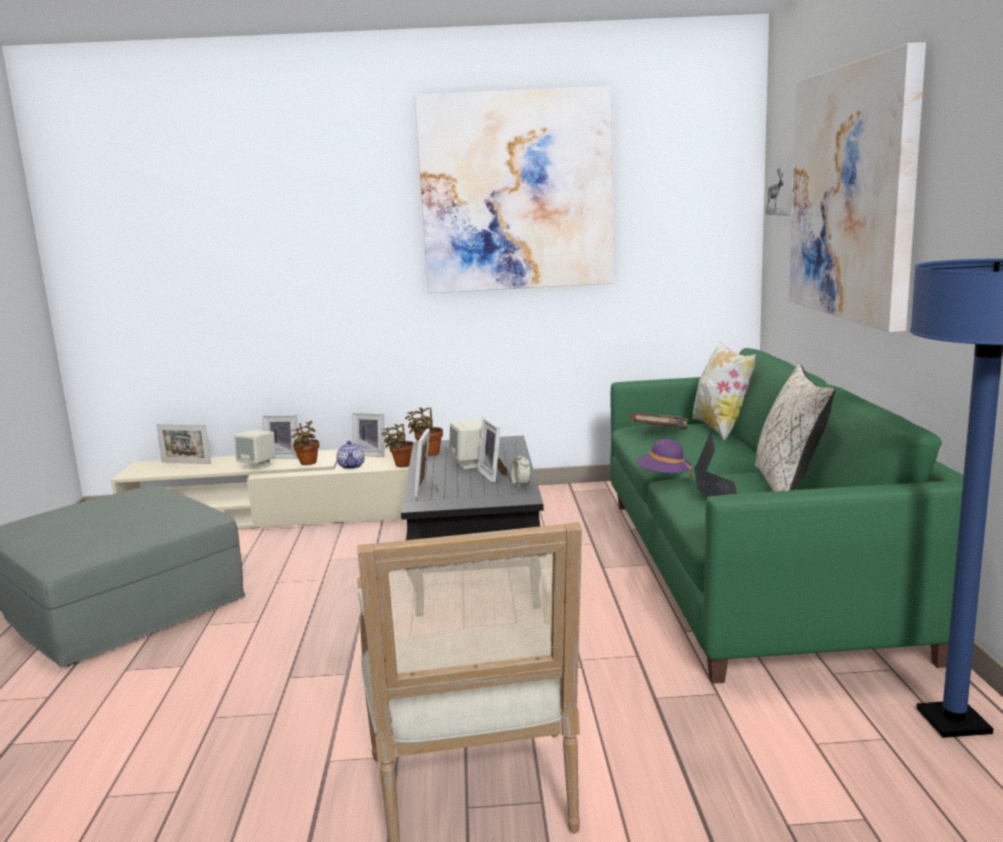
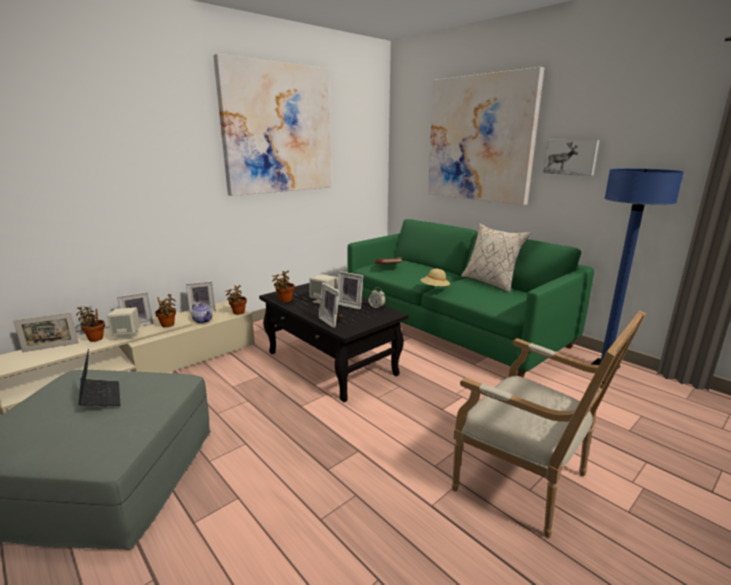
camera: 40 degrees left, 5 degrees up
(229, 462) = (95, 338): none -> potted plant
(663, 476) = (434, 288): purple hat -> beige hat
(715, 492) = (472, 291): laptop -> laptop (101, 397)
(721, 428) = (408, 261): pillow -> none
(785, 189) = (413, 136): picture -> picture (571, 157)

